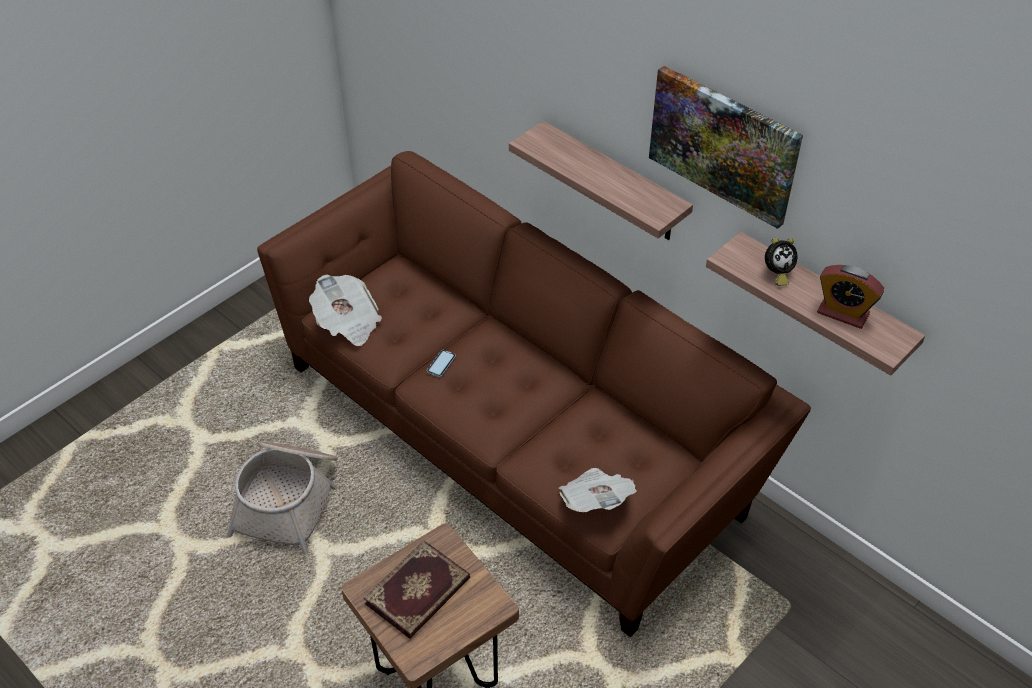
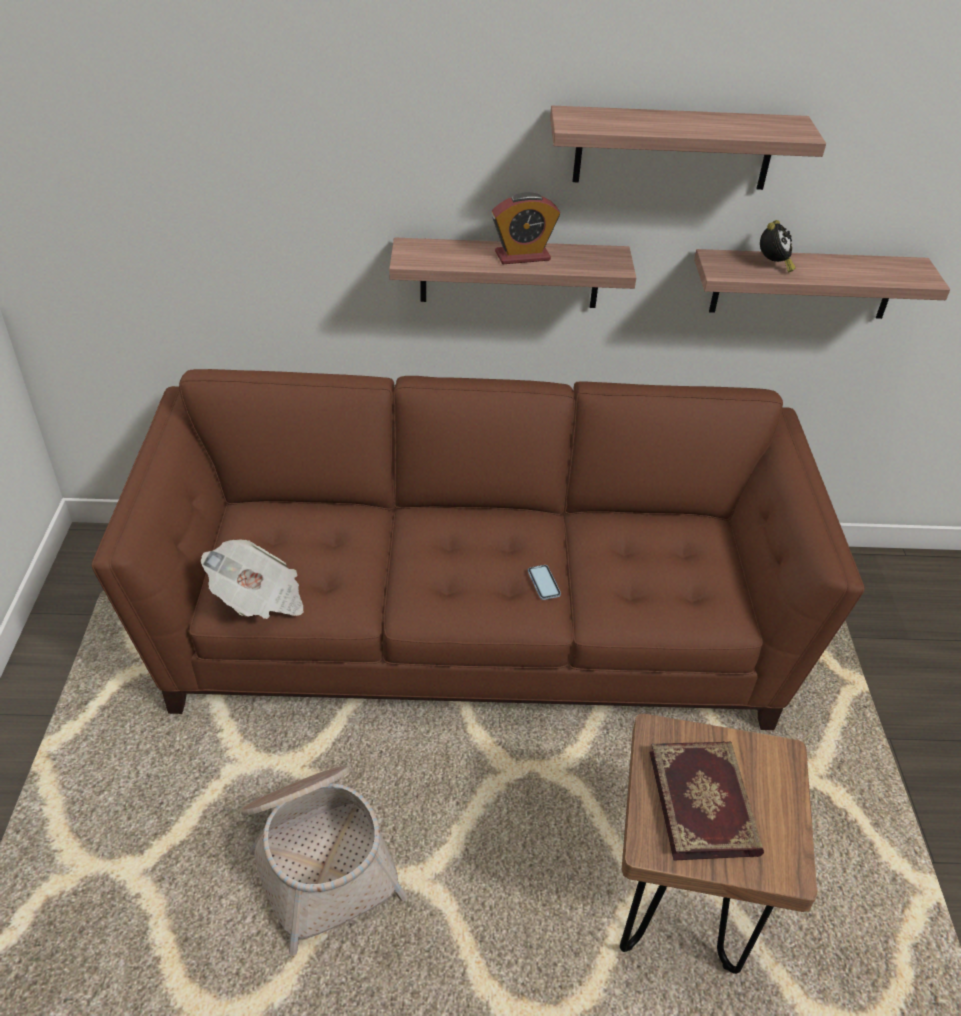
camera: 45 degrees left, 5 degrees down
(441, 364) = (411, 578): phone -> phone (544, 583)
(595, 501) = (701, 606): newspaper -> none
(723, 144) = (673, 148): picture -> shelf
(843, 313) = (860, 270): alarm clock -> alarm clock (522, 256)

